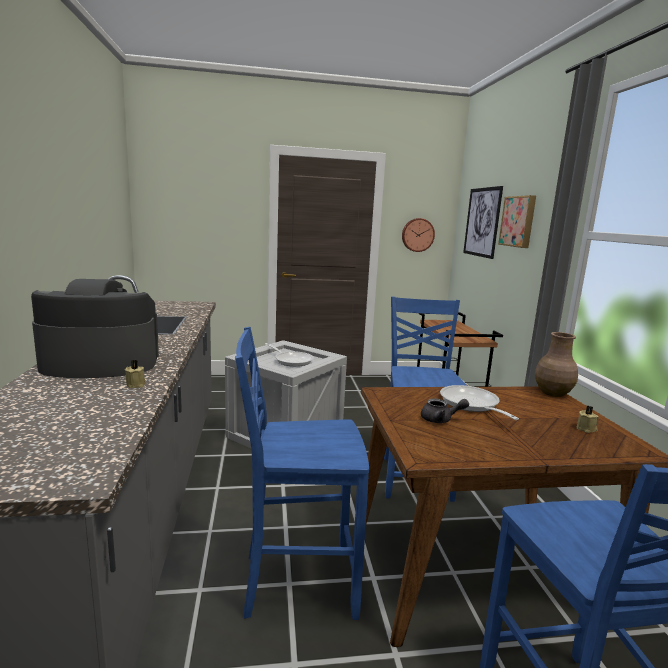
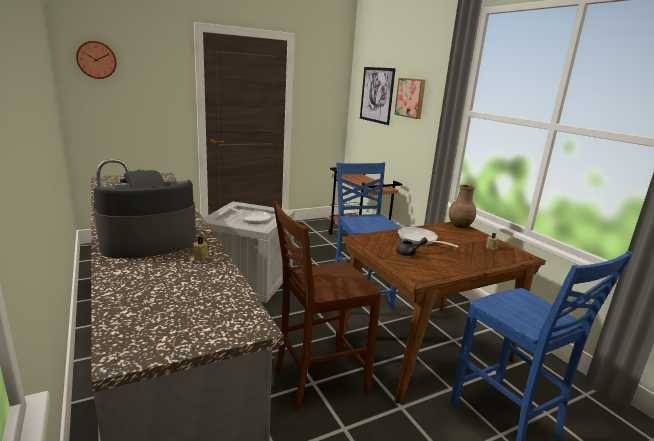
camera: 20 degrees left, 5 degrees up
(296, 582) = (318, 381): blue chair -> brown chair
(417, 235) = (321, 103): wall clock -> wall clock (96, 60)

